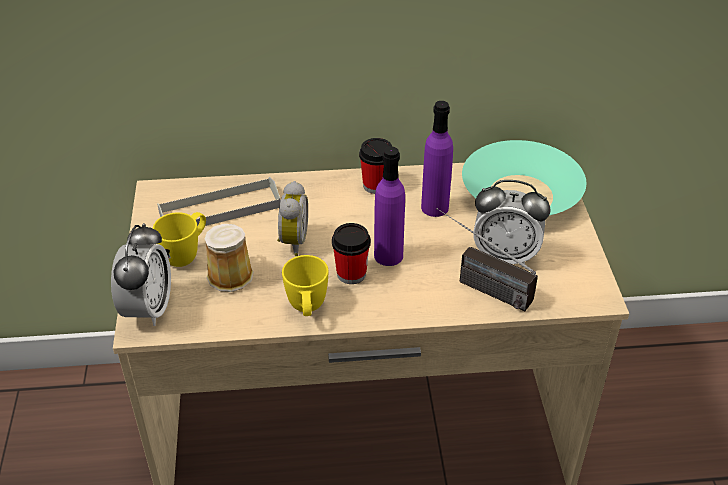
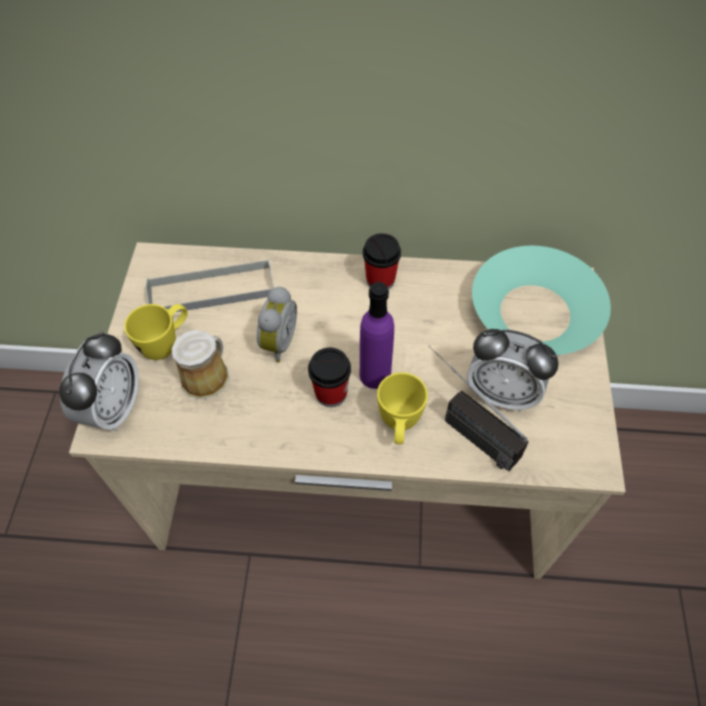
camera: 10 degrees right, 15 degrees up
(307, 310) = (275, 434): yellow mug -> yellow mug (399, 425)
(434, 207) = (437, 318): purple bottle -> none

